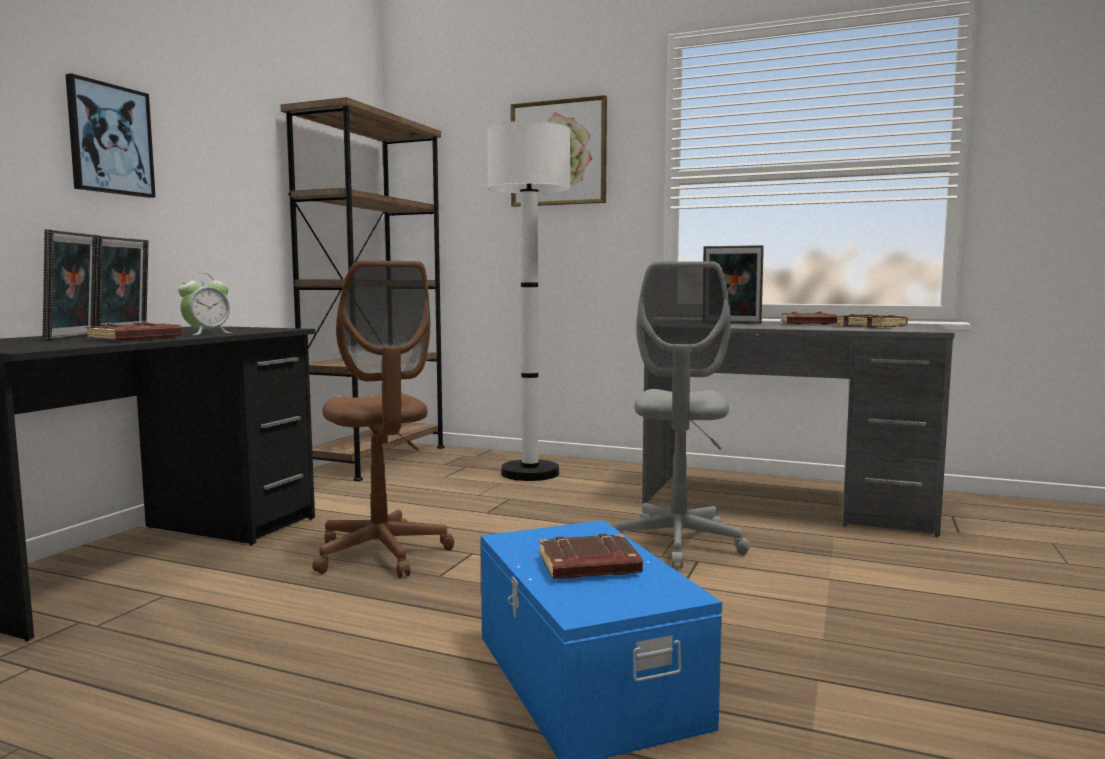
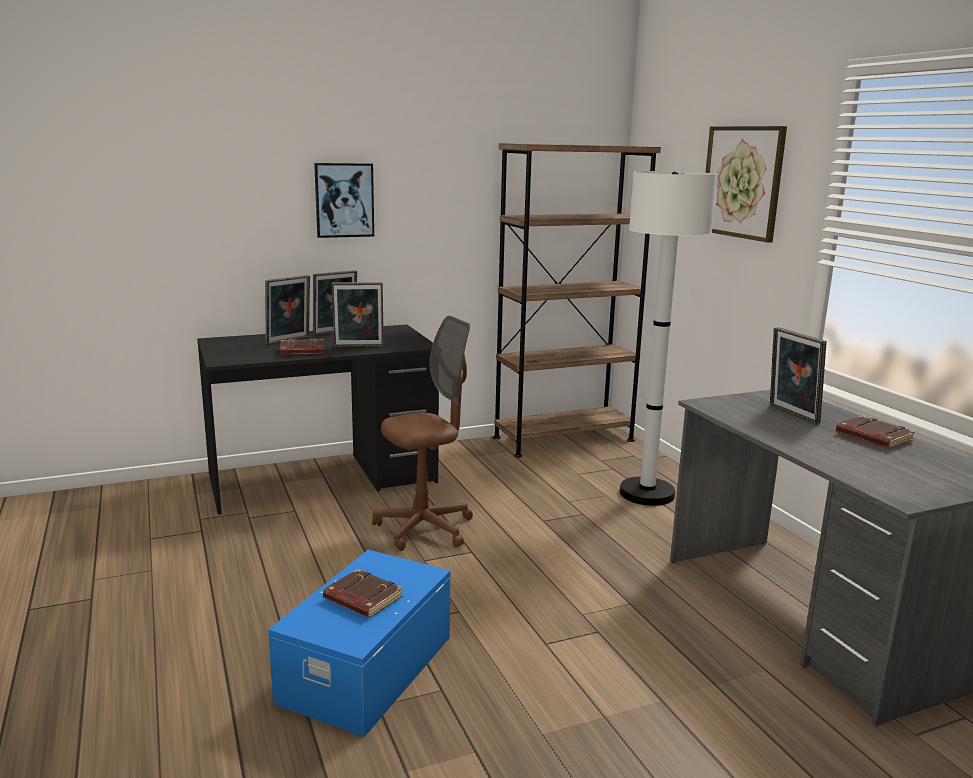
camera: 45 degrees right, 10 degrees up
(207, 333) = (358, 347): alarm clock -> picture frame
(381, 554) = (424, 529): brown office chair -> brown office chair turned 135 degrees counterclockwise
(678, 544) = (616, 610): grey office chair -> none
(872, 326) = (902, 467): brown book -> none

